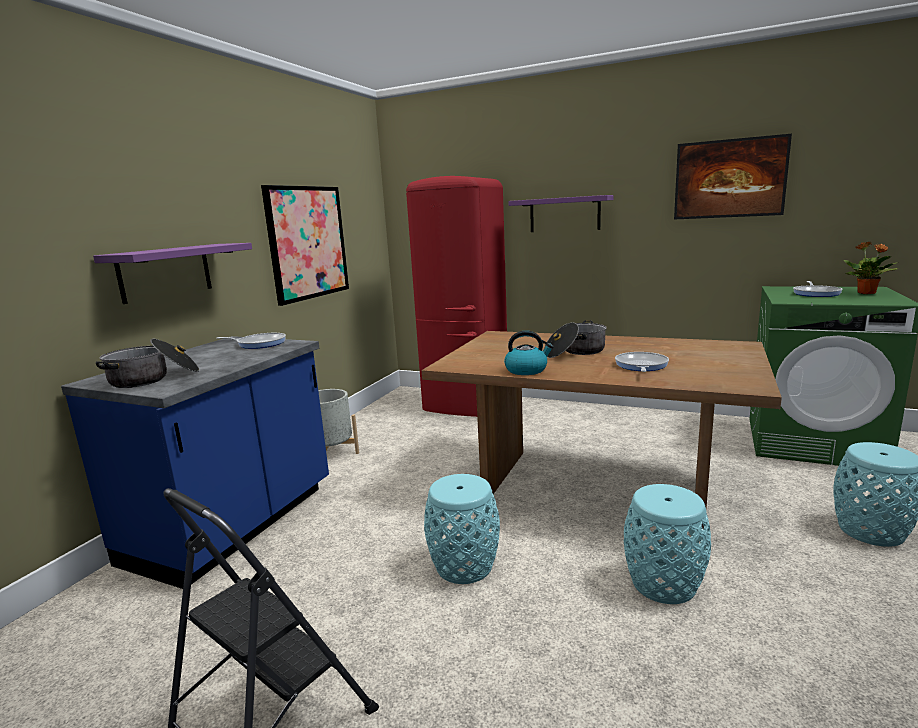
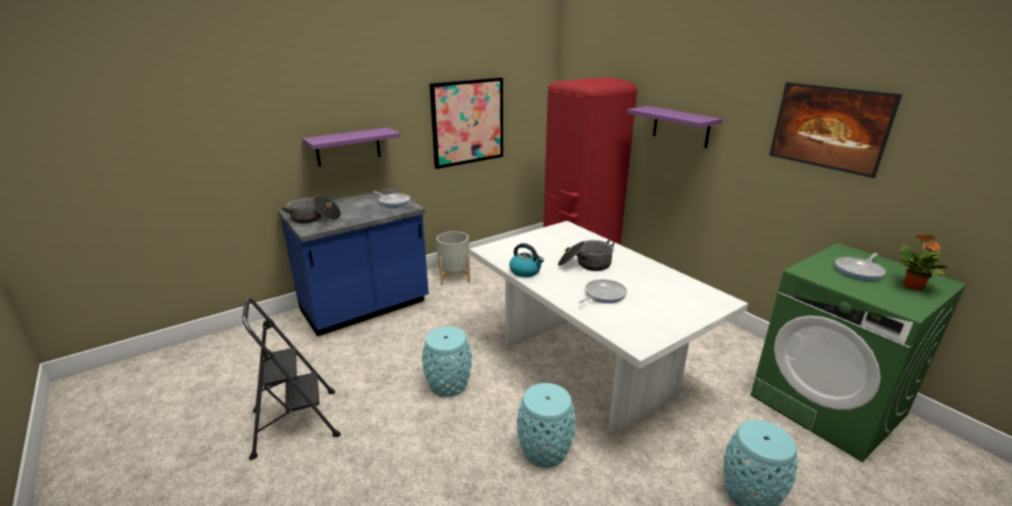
camera: 30 degrees right, 10 degrees up
(593, 488) = (585, 368): brown dining table -> white dining table

